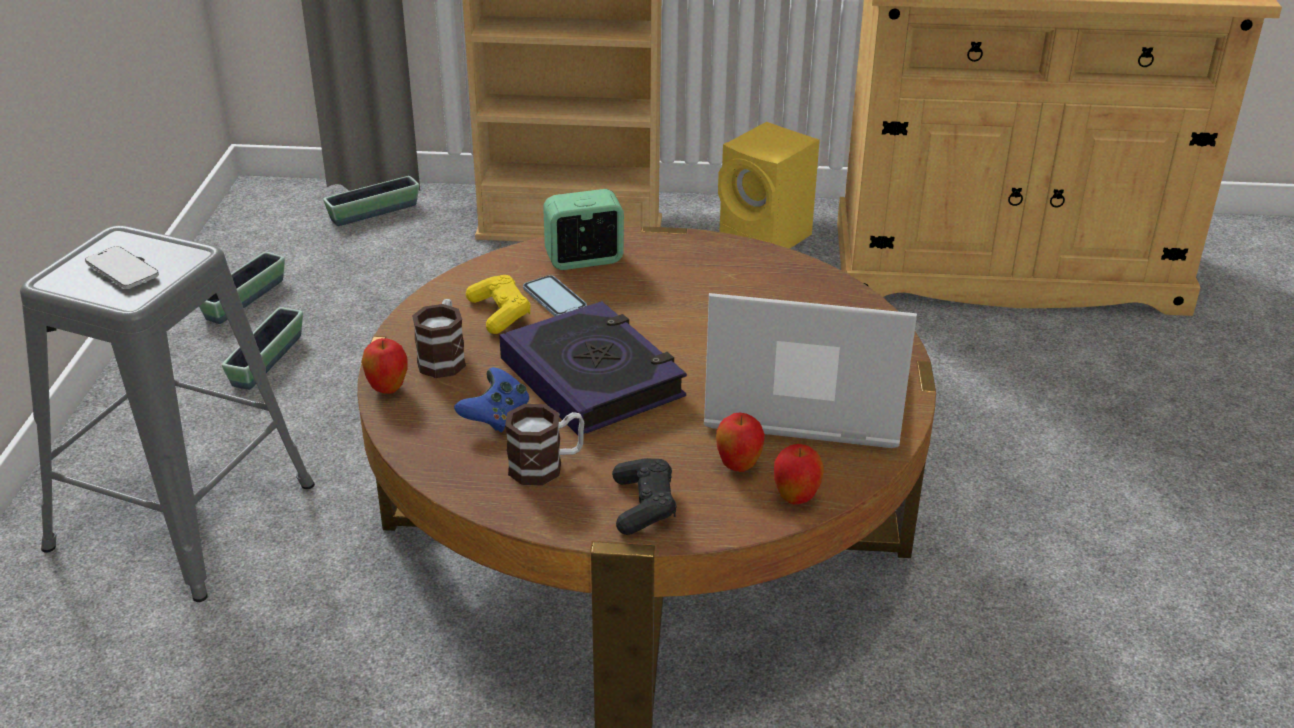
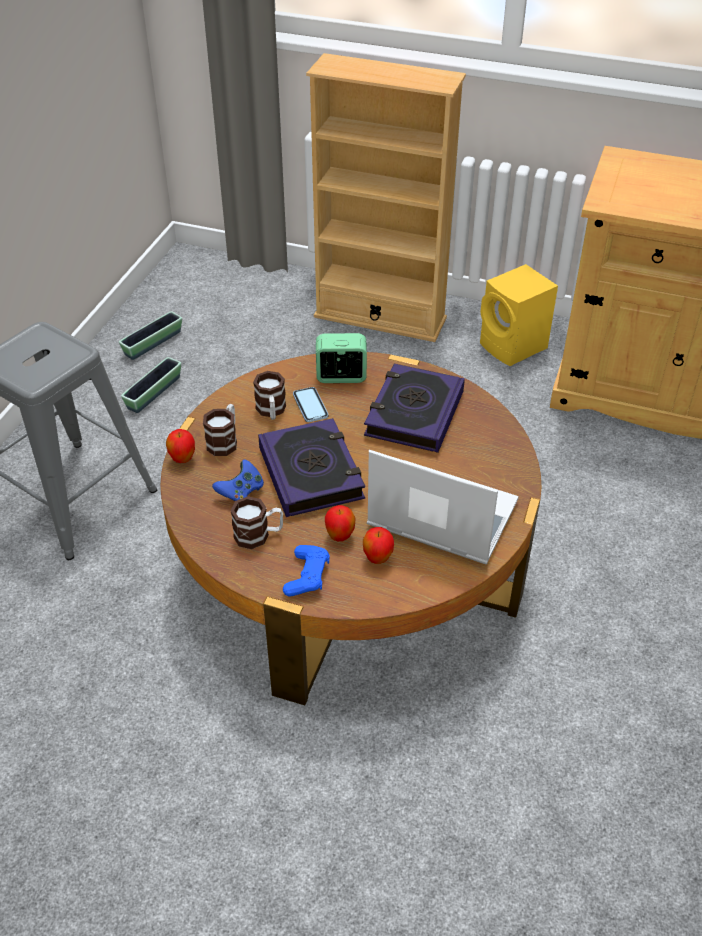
camera: 15 degrees right, 10 degrees up
(122, 270) = (34, 358): phone -> none
(374, 212) = (254, 285): planter -> none
(499, 313) = (271, 411): yellow game controller -> mug
(643, 505) = (307, 576): black game controller -> blue game controller
(708, 288) = (414, 414): none -> book
(796, 498) = (404, 590): apple -> apple (340, 536)

